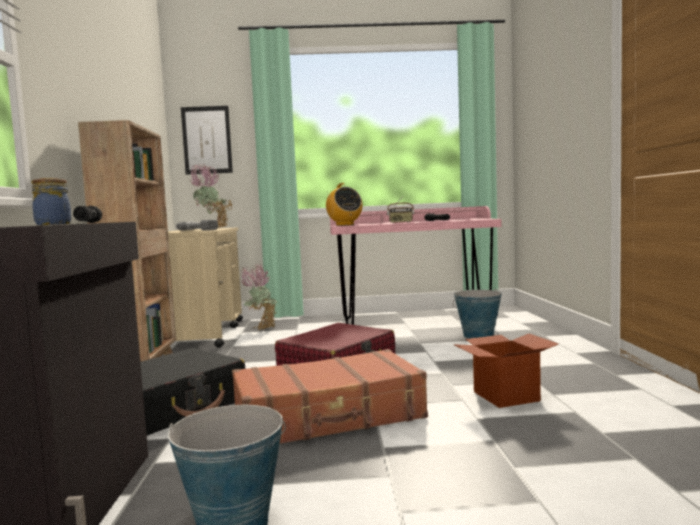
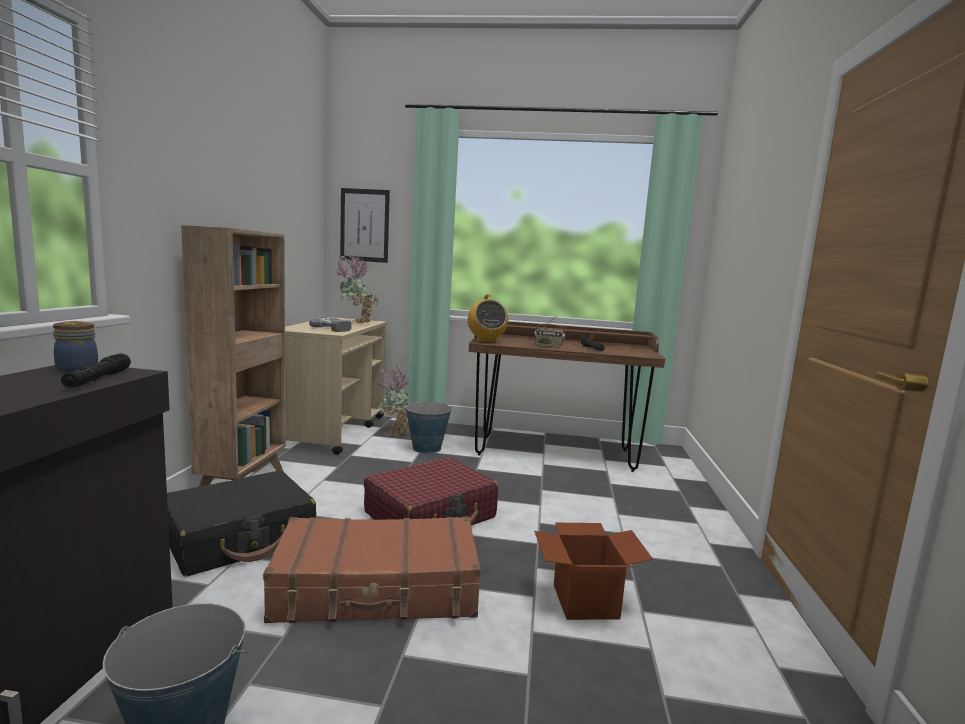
camera: 10 degrees right, 5 degrees up
(413, 321) = (554, 452): pink desk -> brown desk
(478, 336) = (611, 490): bucket -> bucket (426, 448)

